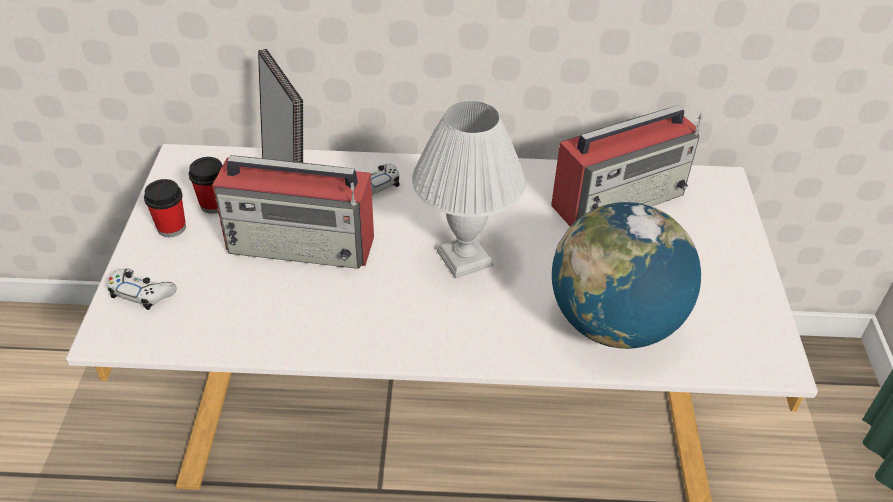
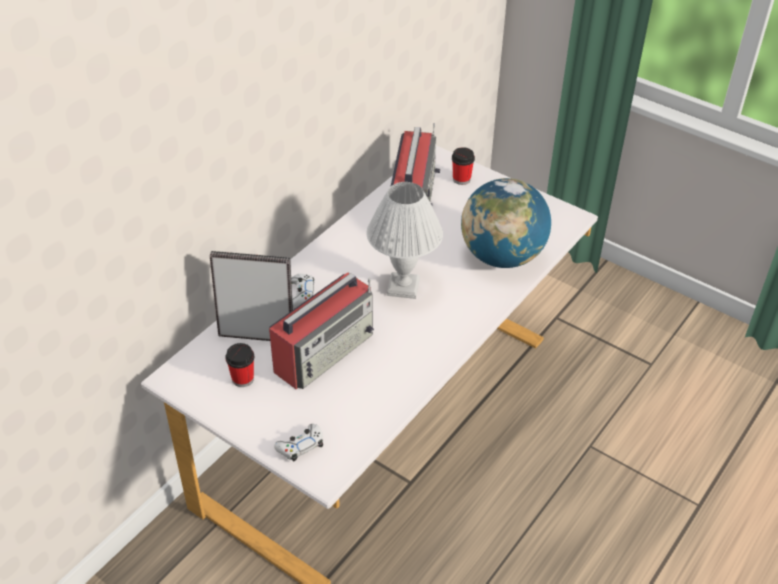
camera: 55 degrees left, 0 degrees up
(171, 228) = (247, 409): cup -> cup (461, 179)

